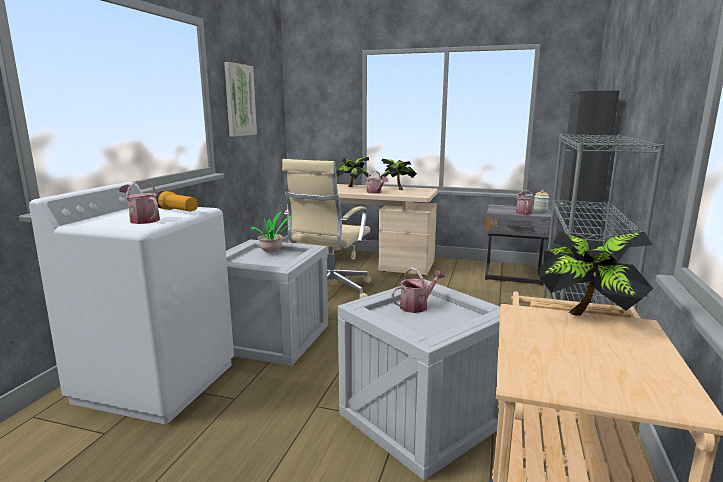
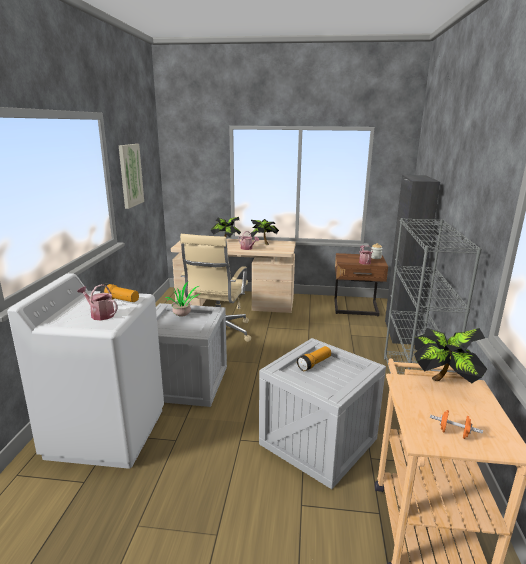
camera: 10 degrees left, 5 degrees up
(417, 306) = (314, 364): watering can -> flashlight
(513, 276) = (356, 309): grey nightstand -> brown nightstand
(583, 376) = (453, 433): none -> orange dumbbell

